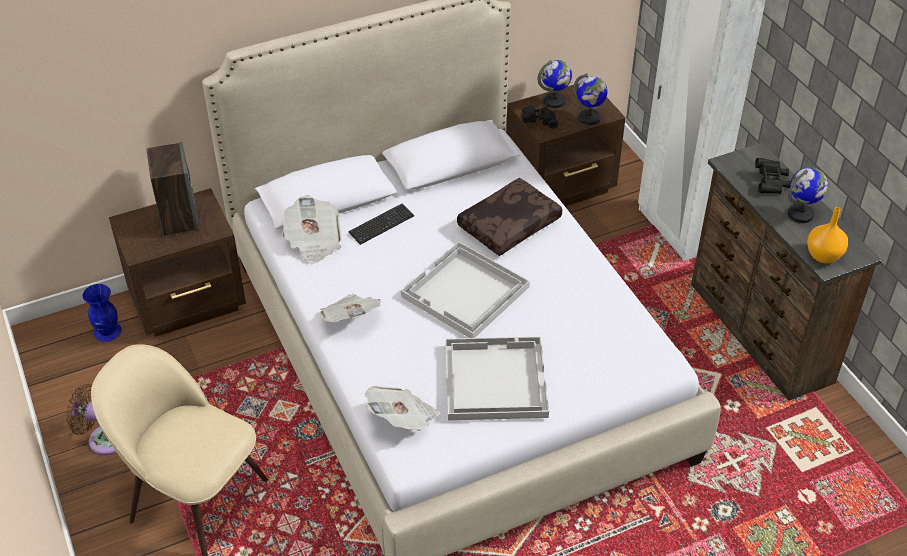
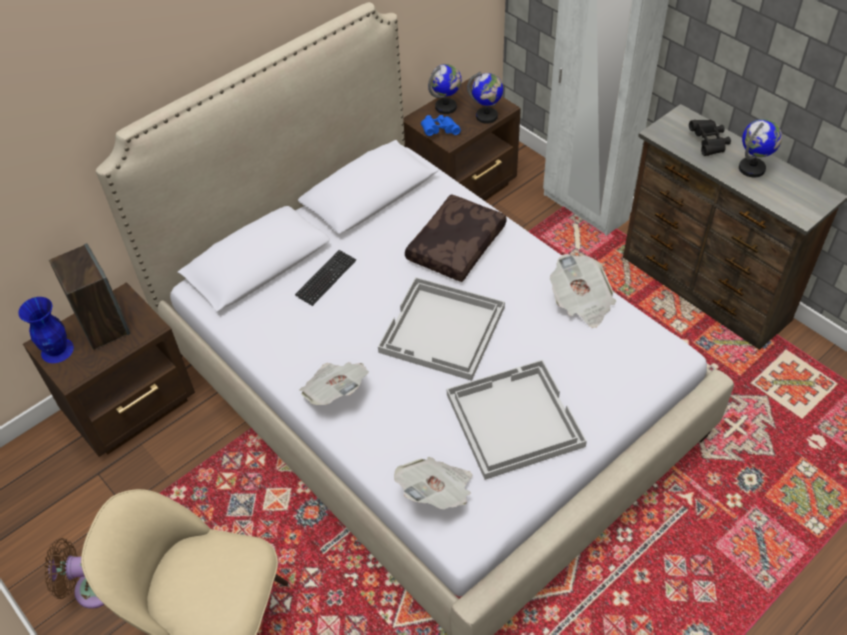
camera: 15 degrees left, 5 degrees up
(107, 332) = (53, 463): blue vase -> blue vase (57, 351)
(313, 242) = (262, 315): newspaper -> newspaper (581, 302)
(539, 122) = (439, 131): black binoculars -> blue binoculars
(824, 256) = (794, 206): orange vase -> none

